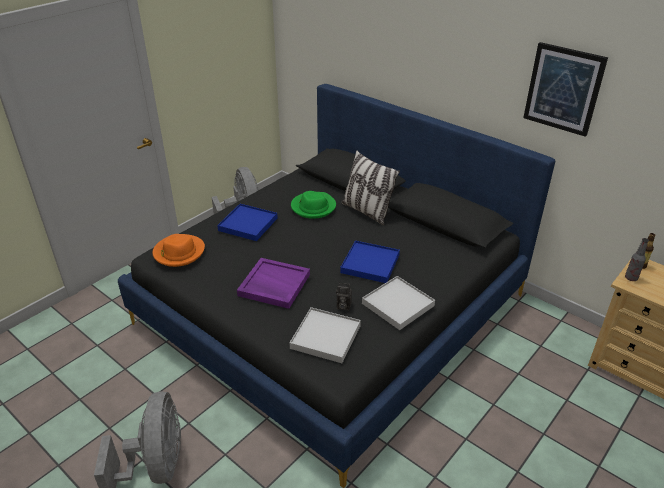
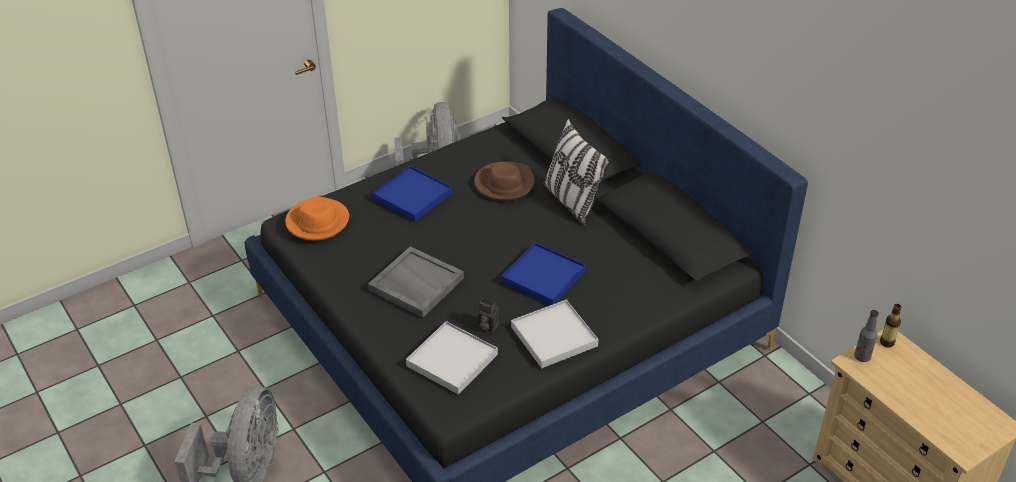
camera: 15 degrees right, 5 degrees up
(273, 285) = (415, 284): purple tray -> grey tray
(313, 207) = (504, 184): green hat -> brown hat
(563, 89) = (819, 94): picture -> none

